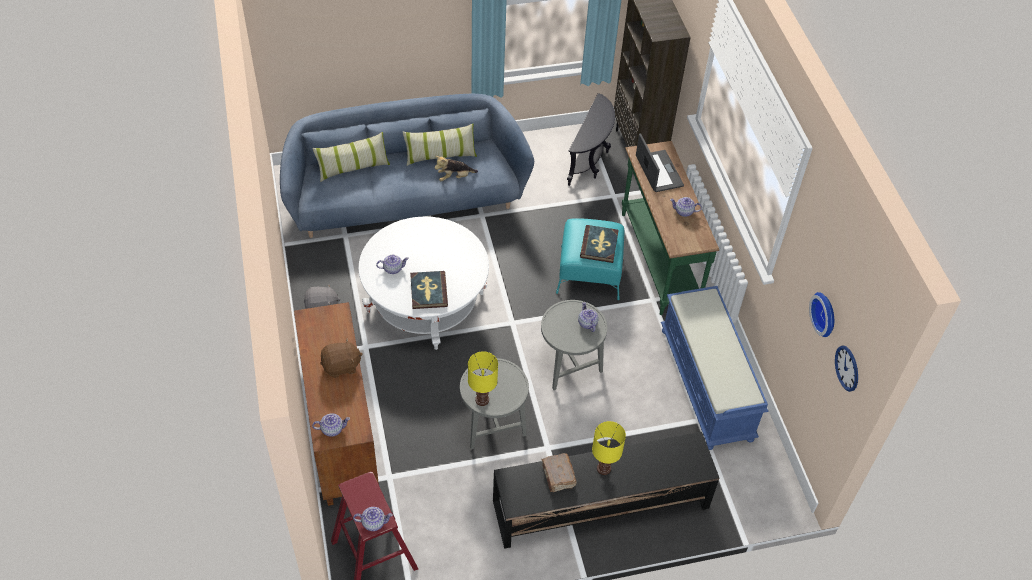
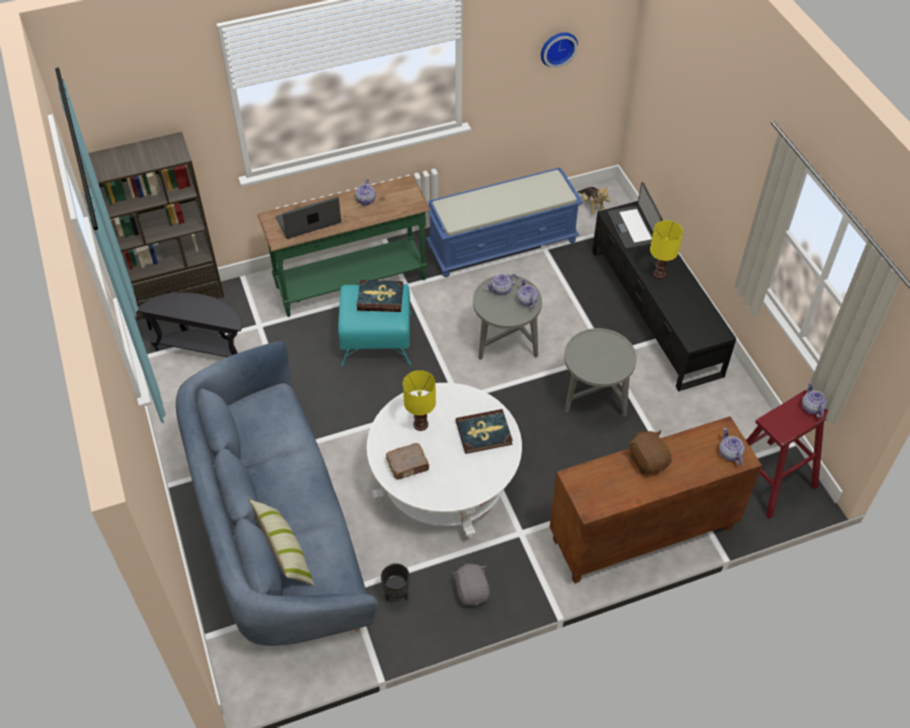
camera: 95 degrees left, 0 degrees up
(333, 261) = (396, 594): none -> black planter
(393, 268) = (456, 473): teapot -> teapot (526, 301)
(440, 155) = (255, 456): pillow -> none
(454, 177) = (290, 439): plush toy -> plush toy (591, 206)
(481, 400) = (620, 363): yellow table lamp -> yellow table lamp (421, 425)
(558, 476) = (679, 305): brown book -> brown book (408, 465)
(675, 459) = (633, 227): none -> laptop
(847, 368) = (605, 44): wall clock -> none

